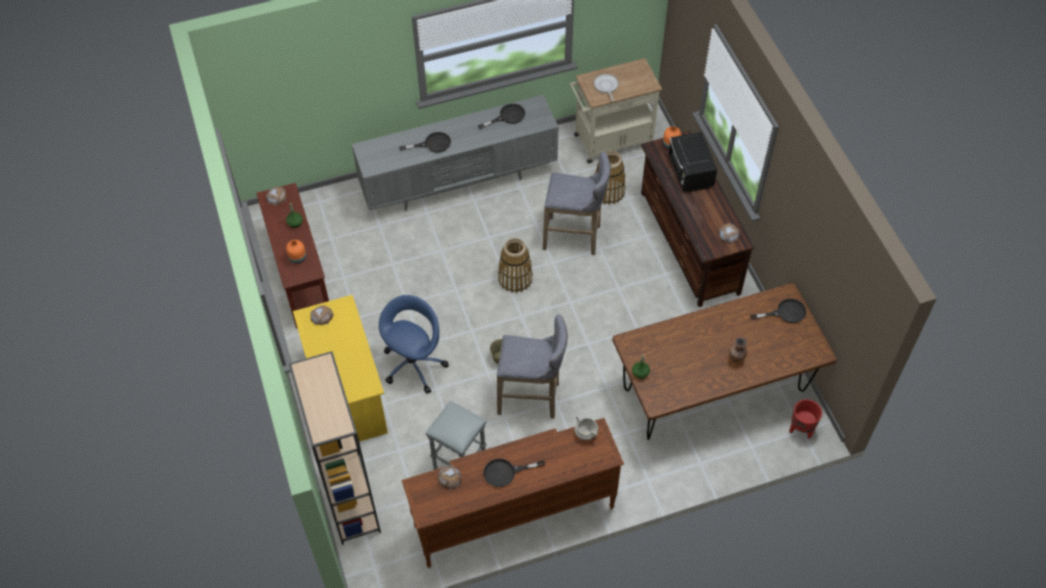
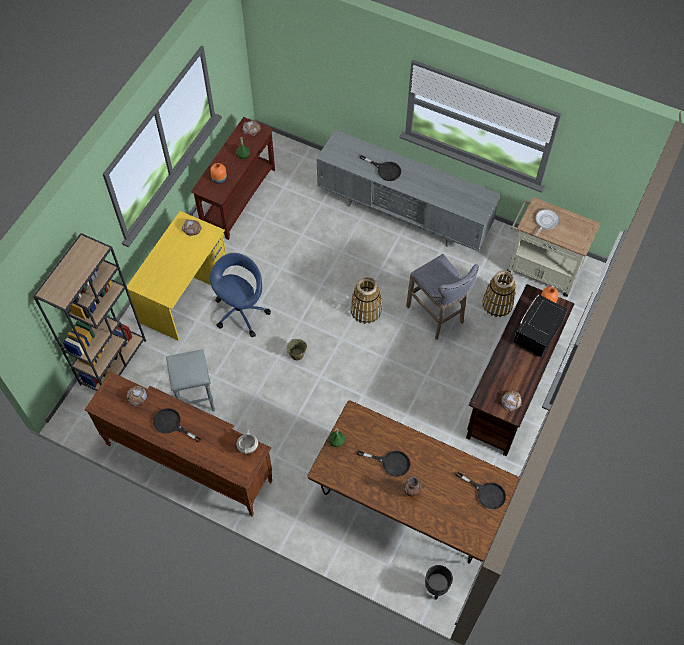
camera: 45 degrees right, 5 degrees up
(414, 364) = (241, 312): blue office chair -> blue office chair turned 45 degrees counterclockwise
(507, 116) = (457, 190): black frying pan -> black frying pan (390, 462)
(532, 398) = (286, 398): grey stool -> none
(801, 430) = (436, 588): red planter -> black planter

